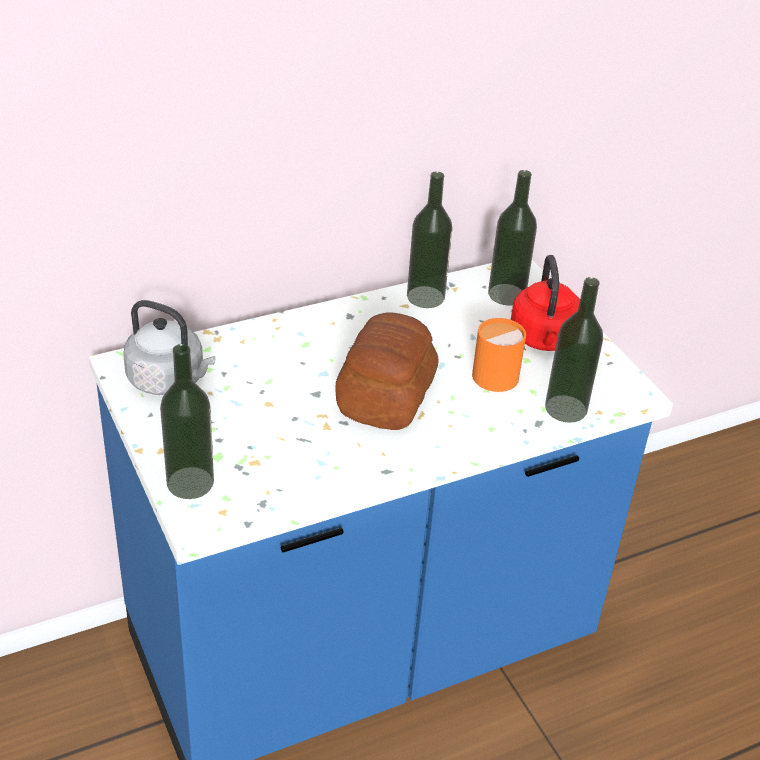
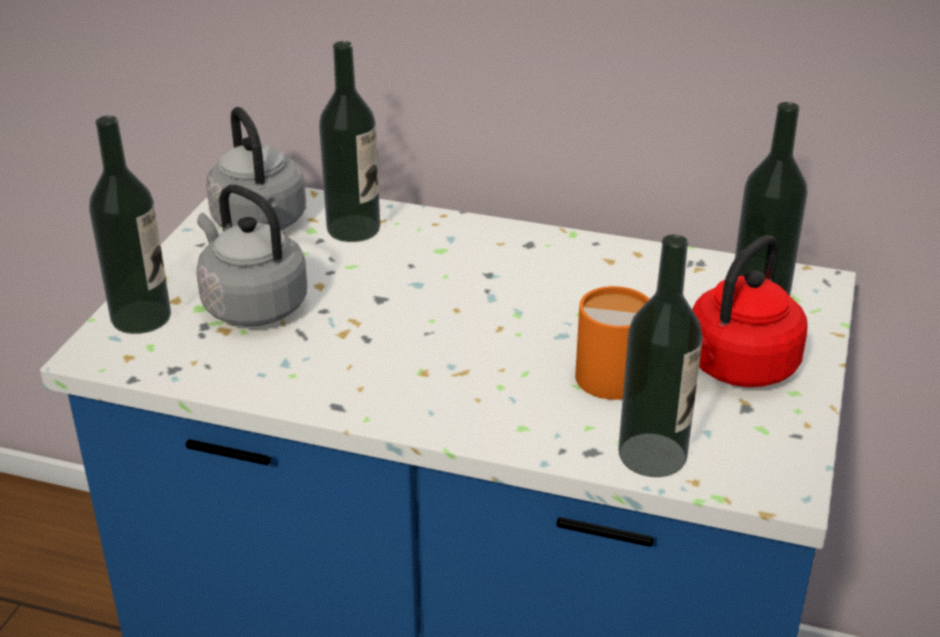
camera: 45 degrees right, 5 degrees down
(246, 437) = (251, 305): none -> grey kettle
(388, 396) = (451, 337): bread -> none
(425, 297) = (647, 262): bottle -> bottle (353, 228)

